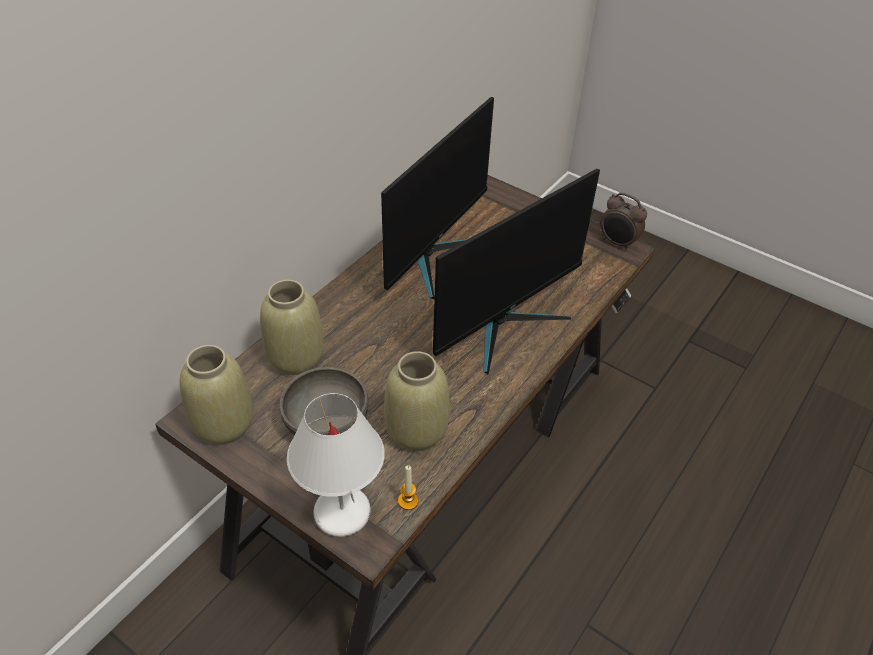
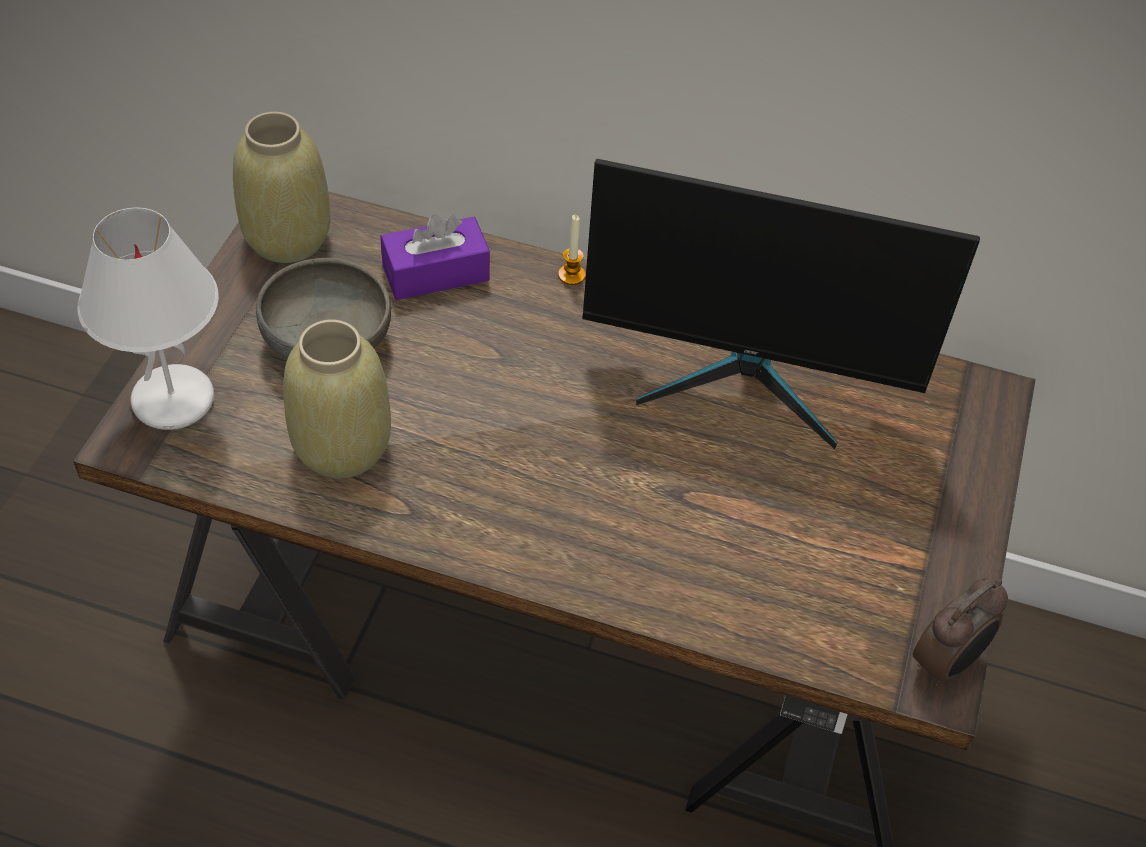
camera: 70 degrees right, 5 degrees up
(295, 357) = (435, 273): beige vase -> purple tissue box
(408, 501) = (210, 468): candle -> candle (571, 275)
(505, 324) = (620, 515): monitor -> none
(617, 243) = (947, 663): alarm clock -> alarm clock turned 150 degrees counterclockwise

